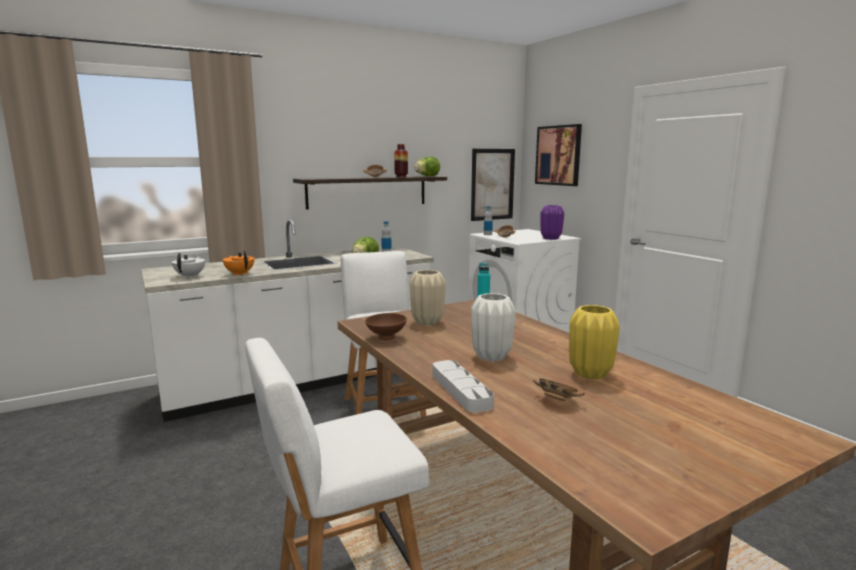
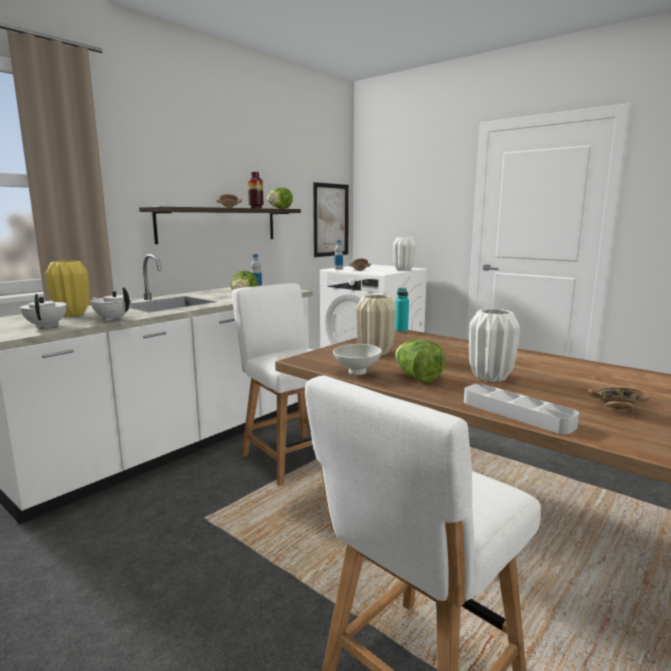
camera: 20 degrees left, 0 degrees up
(240, 274) = (113, 319): orange teapot -> white teapot
(386, 338) = (358, 372): brown bowl -> white bowl
(427, 348) = (417, 377): none -> lettuce
(551, 238) = (403, 270): purple vase -> white vase
(558, 155) = (397, 190): picture -> none
(591, 374) = (600, 381): yellow vase -> yellow vase (72, 314)

